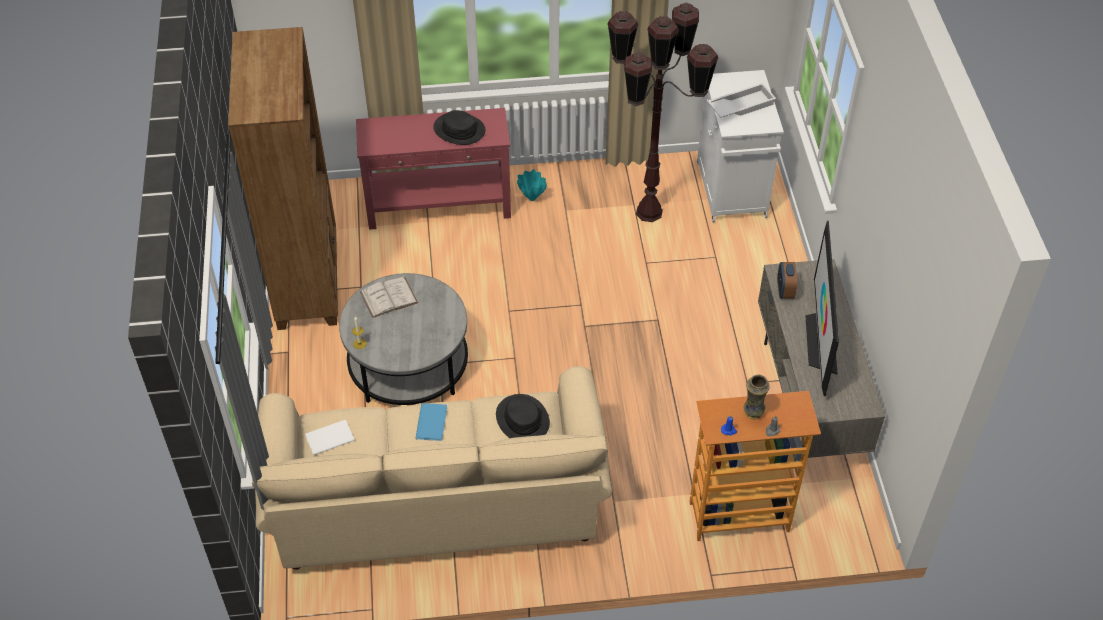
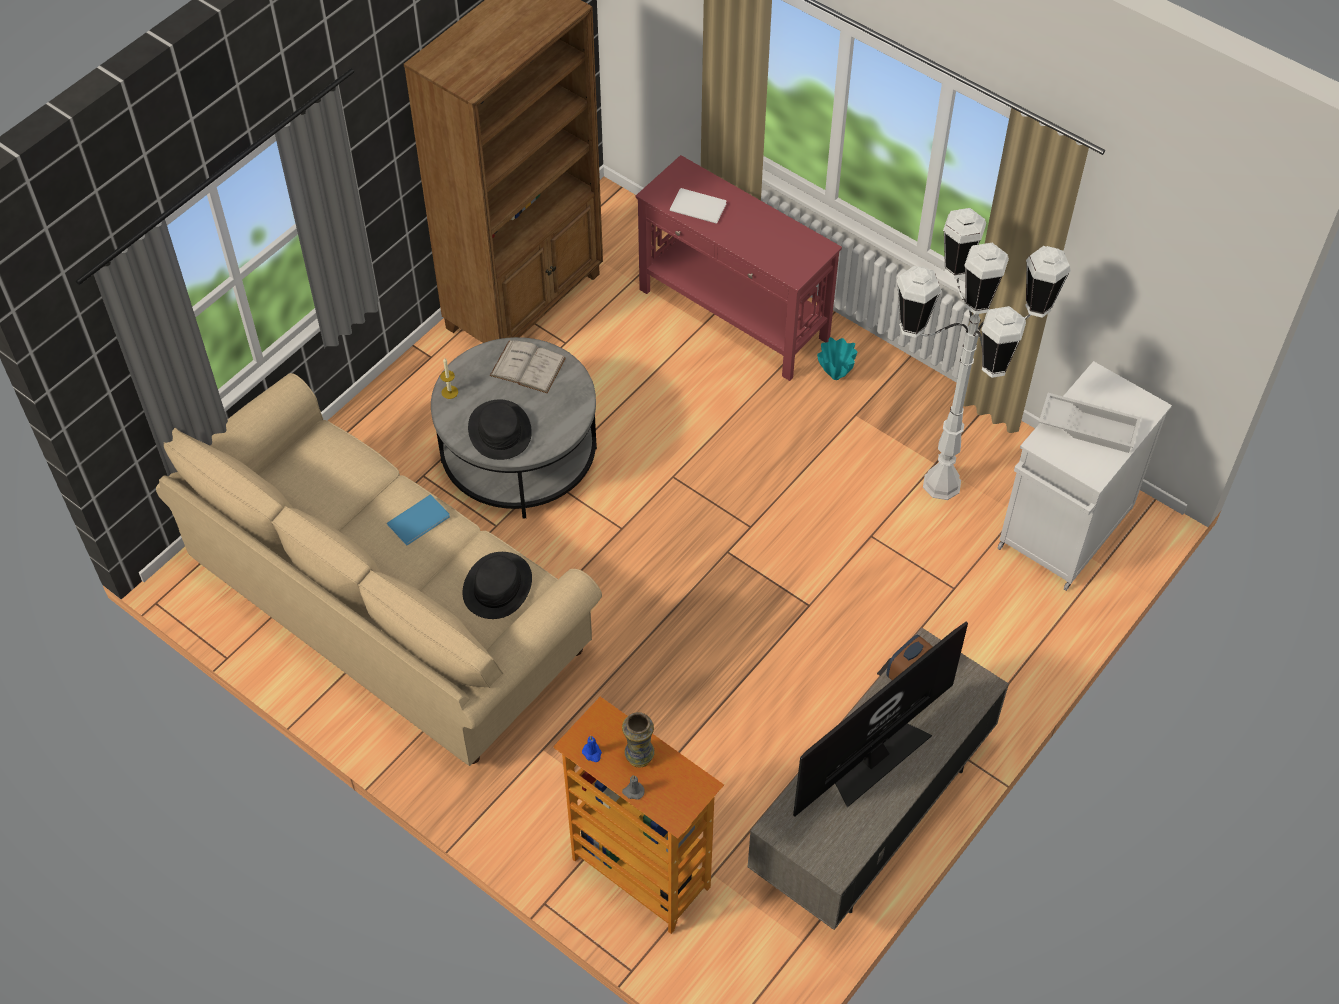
camera: 45 degrees right, 5 degrees up
(328, 437) = (316, 459): white book -> white book (697, 205)
(459, 130) = (766, 238): black hat -> black hat (499, 431)
(650, 212) = (943, 484): brown floor lamp -> white floor lamp

